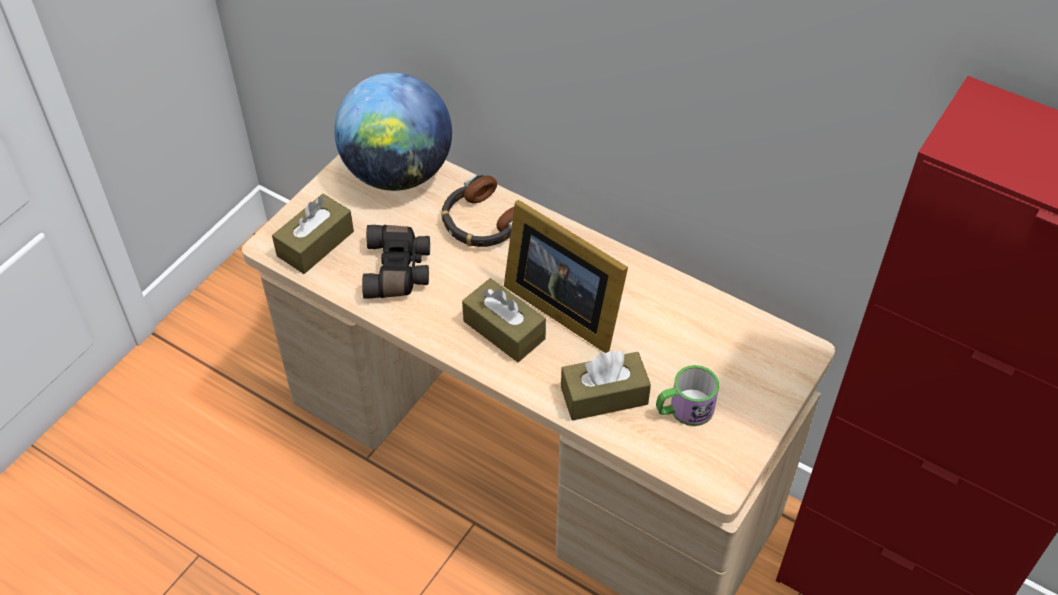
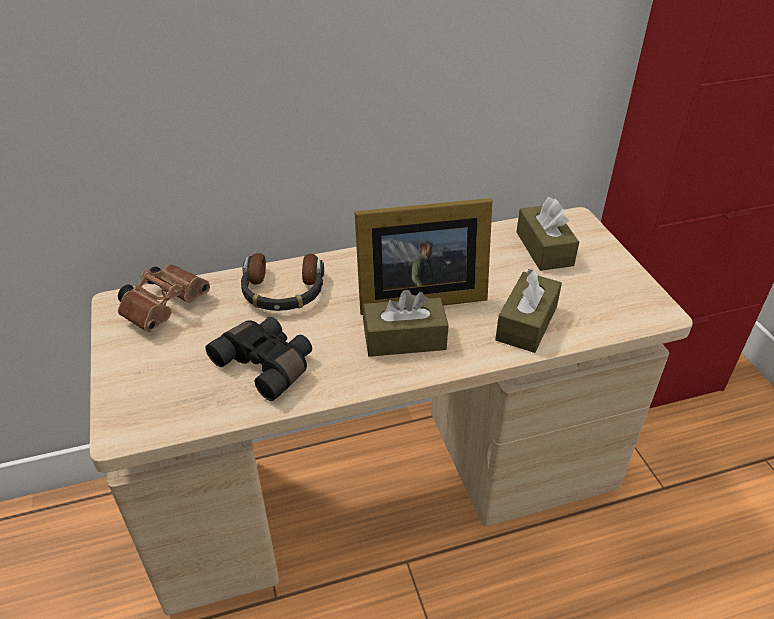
camera: 50 degrees left, 10 degrees down
(315, 243) = (164, 400): brown tissue box -> brown tissue box (544, 248)
(398, 173) = (166, 307): globe -> brown binoculars
(684, 410) = (577, 293): mug -> none

